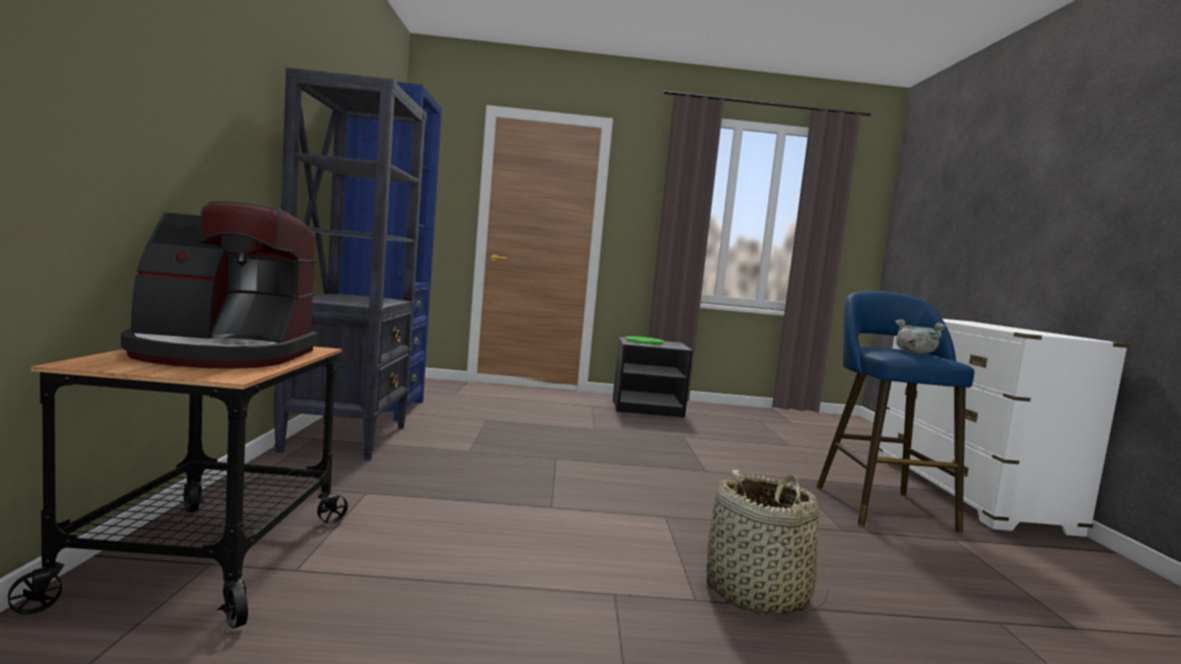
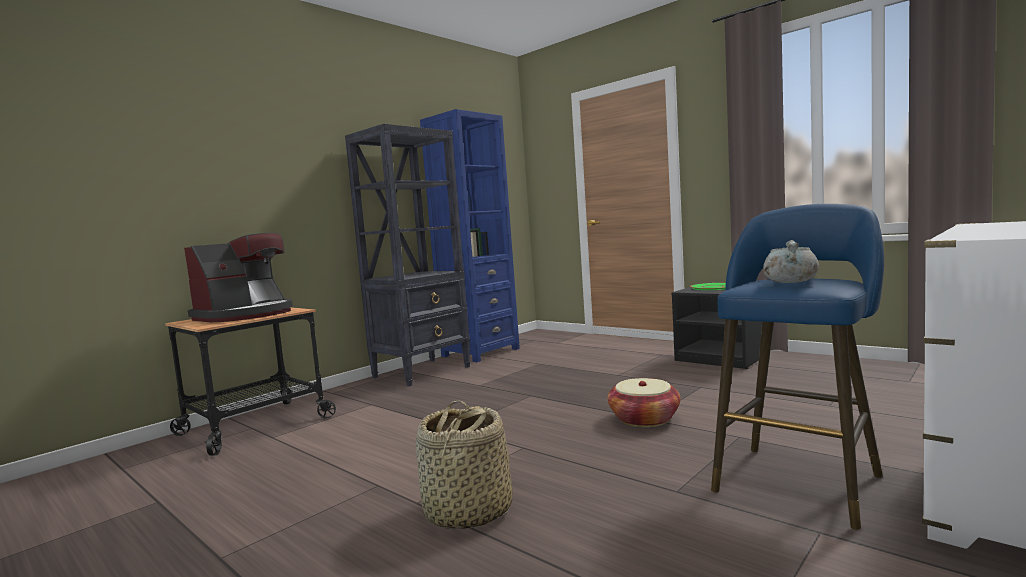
camera: 45 degrees right, 0 degrees up
(222, 354) = (246, 315): coffee machine -> coffee machine turned 90 degrees counterclockwise
(703, 471) = (644, 419): none -> basket

